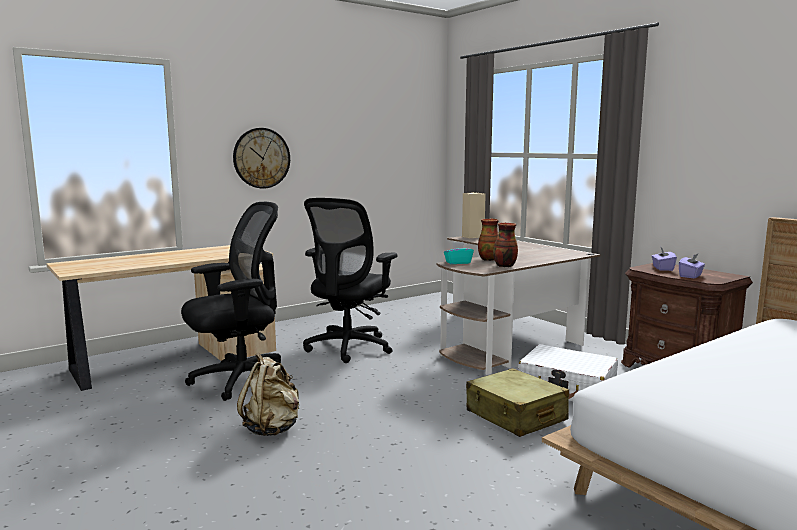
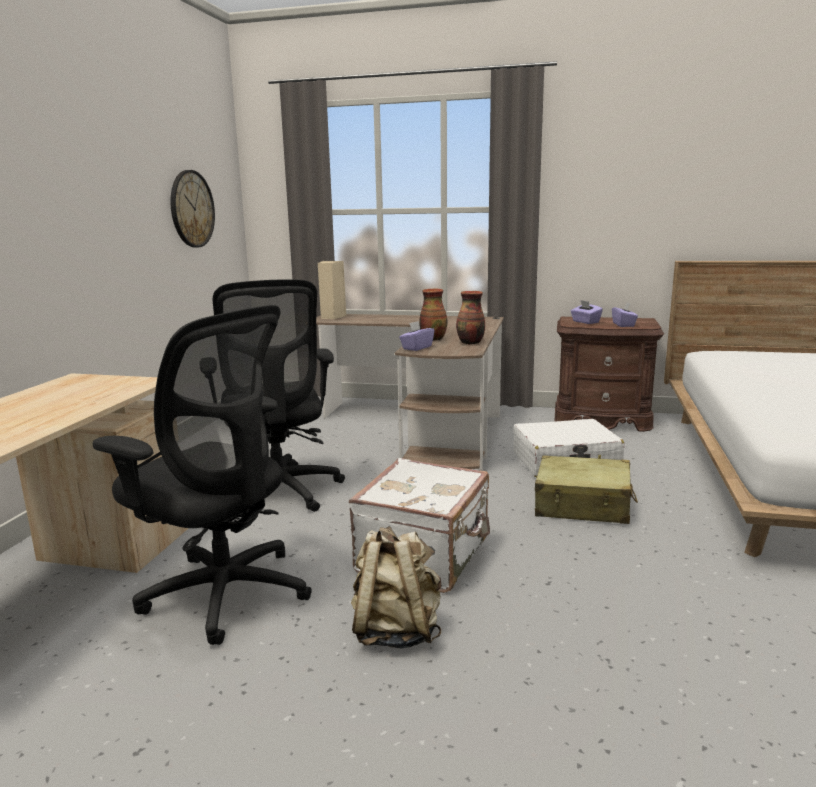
camera: 40 degrees left, 5 degrees up
(236, 382) = (218, 592): black office chair -> black office chair turned 105 degrees clockwise
(261, 158) = (55, 225): wall clock -> wall clock (192, 209)
(355, 404) = (425, 557): none -> white suitcase
(458, 262) = (416, 348): turquoise tissue box -> purple tissue box

